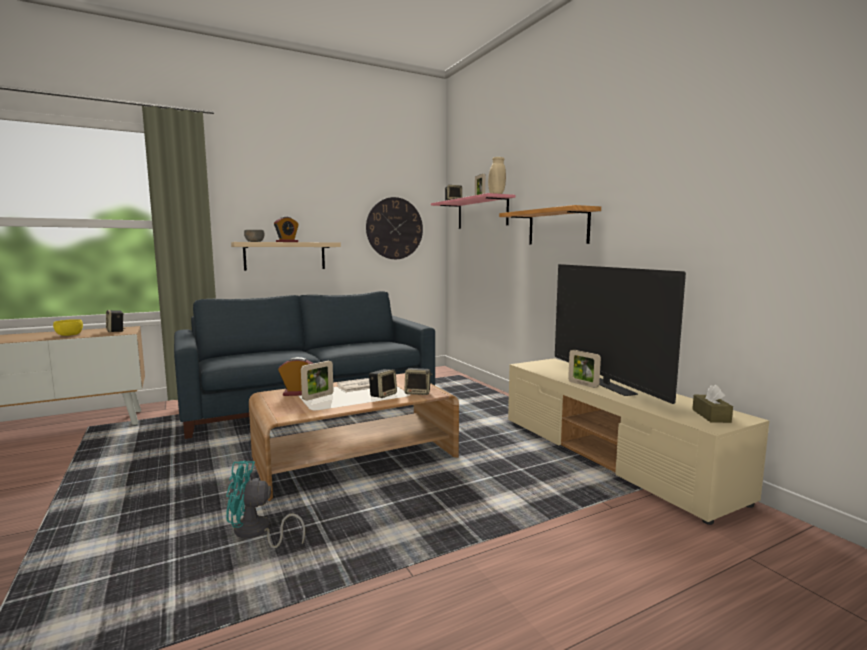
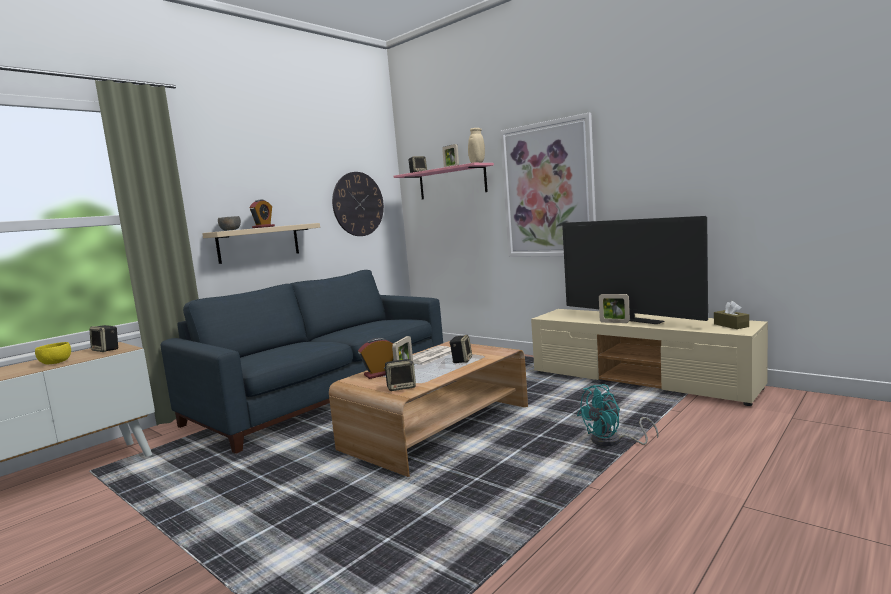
camera: 20 degrees left, 0 degrees up
(256, 533) = (433, 501): turquoise fan -> turquoise fan (613, 442)
(418, 393) = (489, 353): speaker -> speaker (401, 387)
(558, 227) = (548, 190): shelf -> picture

